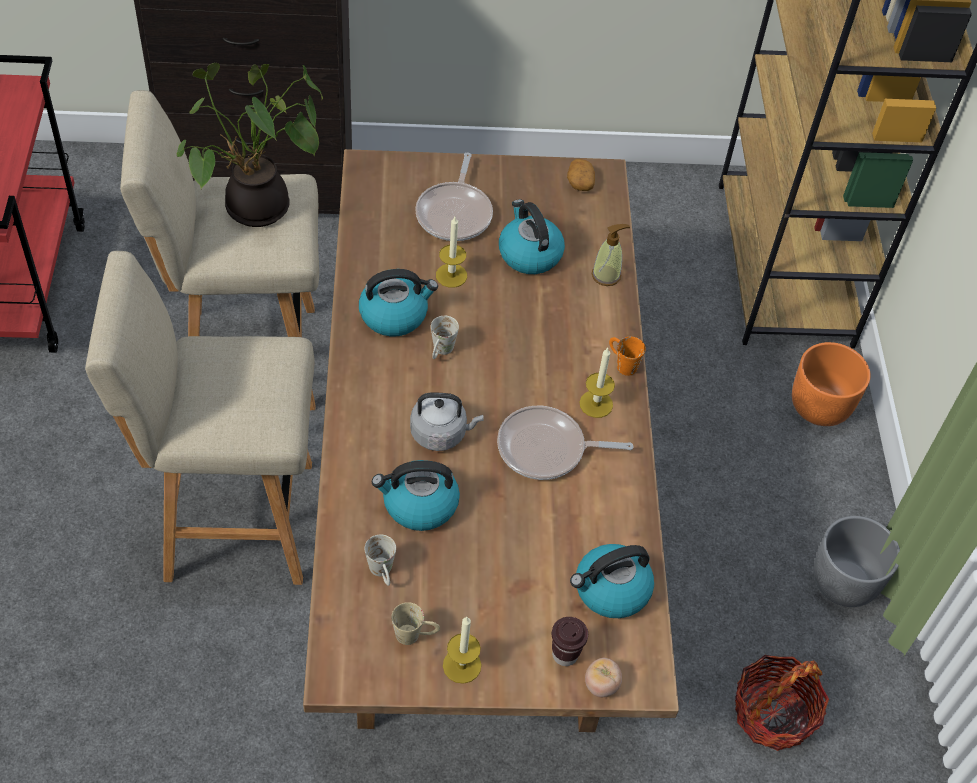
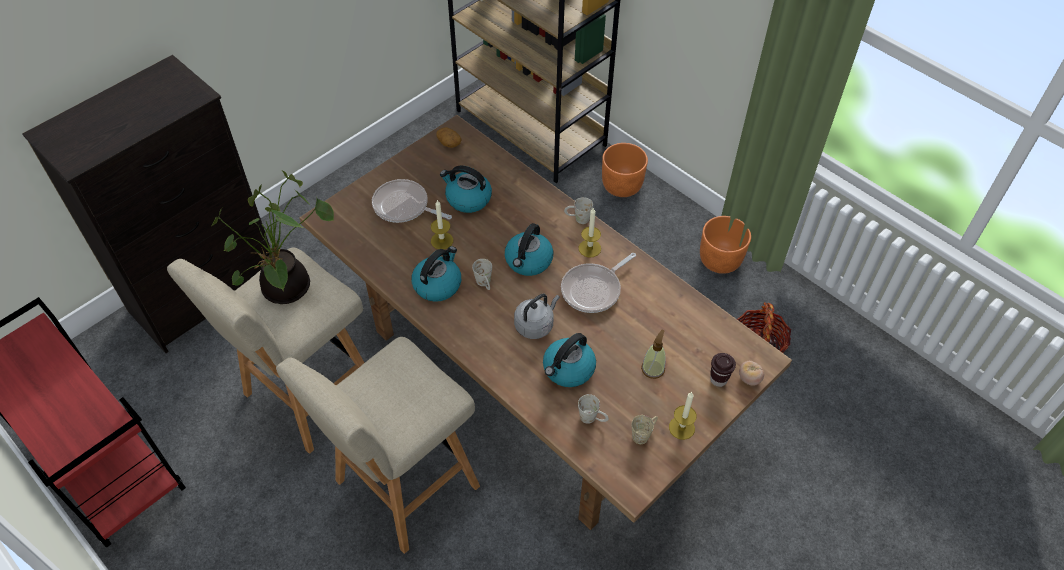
camera: 40 degrees left, 0 degrees up
(455, 213) = (404, 206): frying pan -> frying pan turned 150 degrees clockwise
(606, 275) = (518, 180): soap dispenser -> soap dispenser (653, 369)
(610, 590) = (701, 331): kettle -> kettle (528, 261)
(621, 363) = (577, 219): orange mug -> white mug
(845, 581) = (720, 259): grey planter -> orange planter

